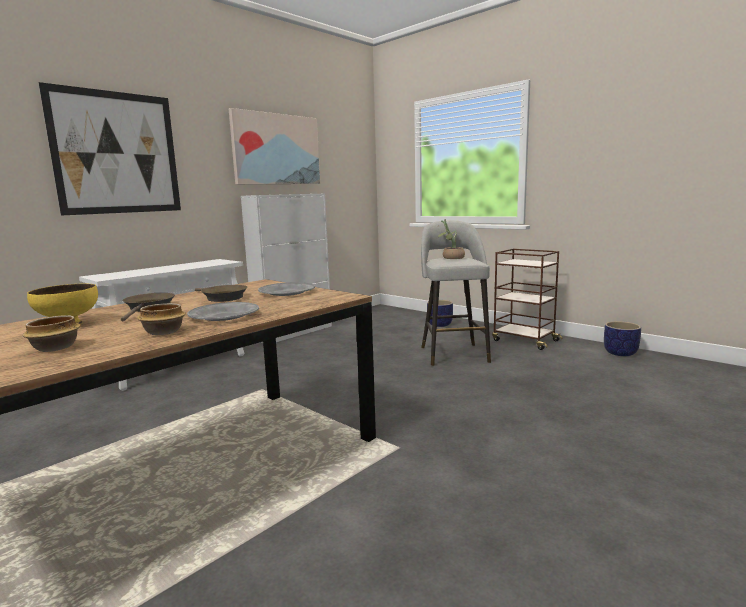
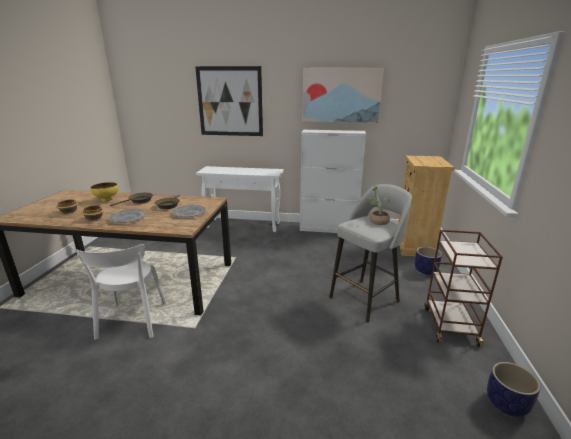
camera: 55 degrees right, 10 degrees up
(318, 499) = (132, 322): none -> white chair
(395, 316) = (415, 246): none -> beige dresser

